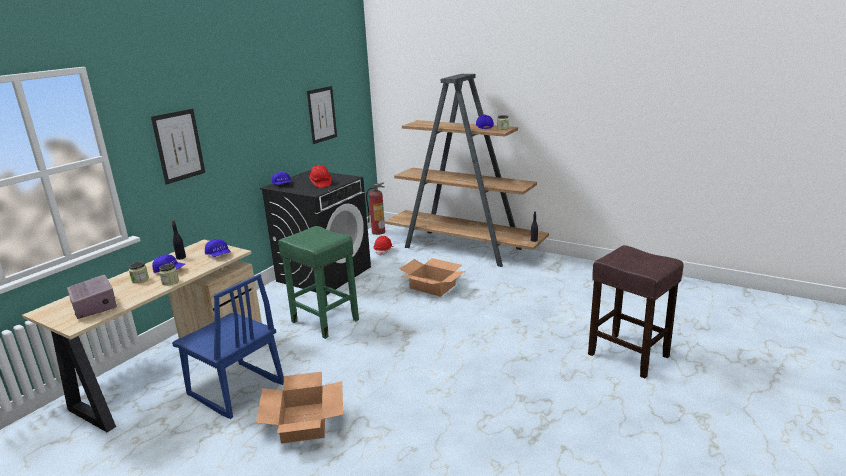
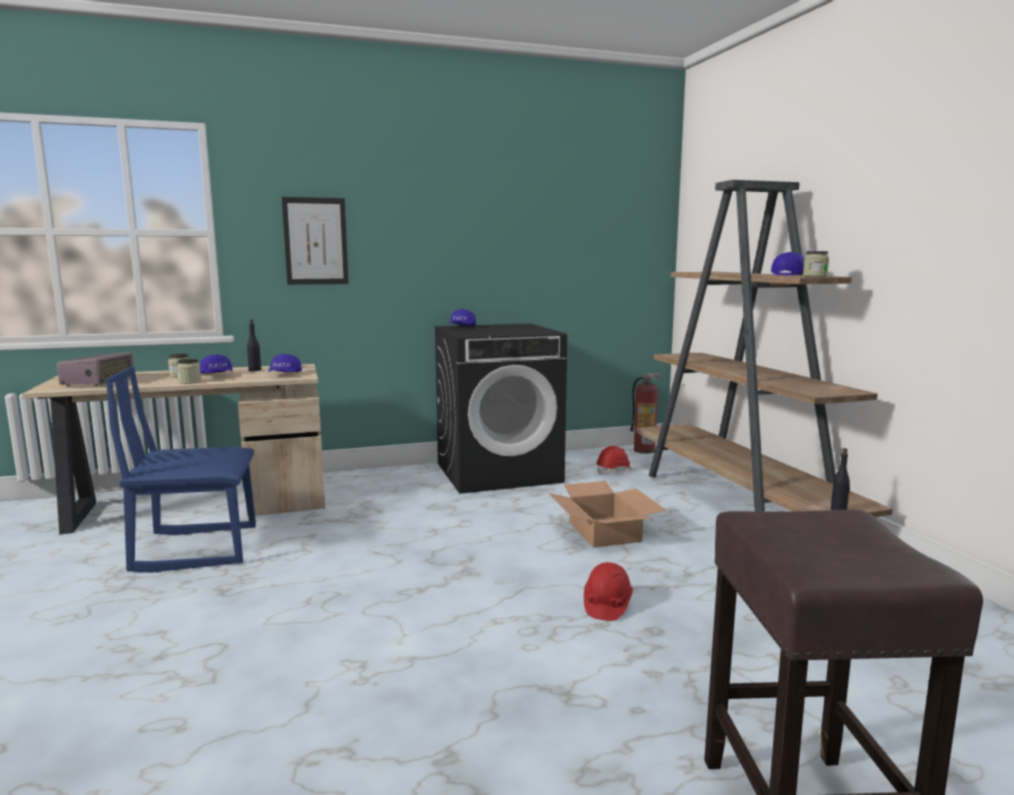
camera: 40 degrees right, 10 degrees down
(235, 390) = (197, 548): blue chair -> blue chair turned 90 degrees clockwise
(304, 422) = (171, 614): cardboard box -> none
(320, 183) = (500, 331): red hard hat -> red hard hat (607, 605)
(322, 114) = (568, 249): picture -> none
(324, 320) = (405, 518): green stool -> none

